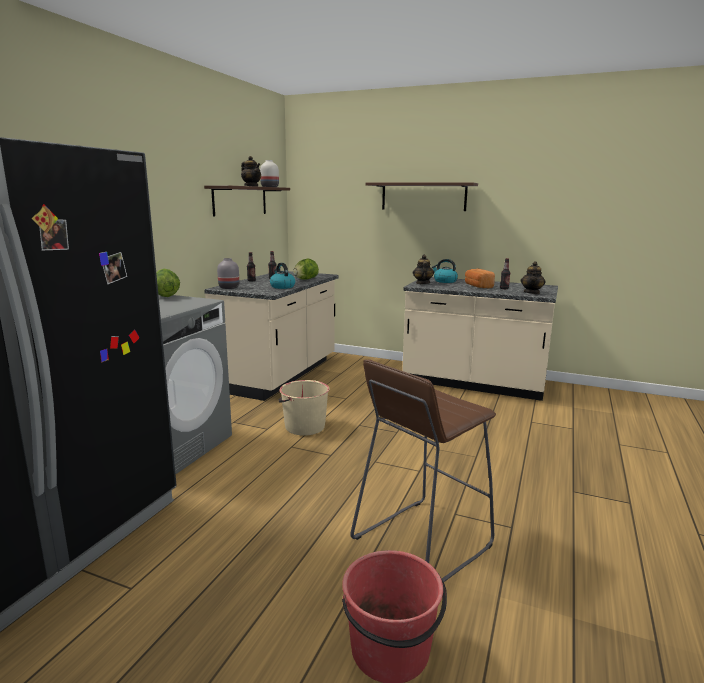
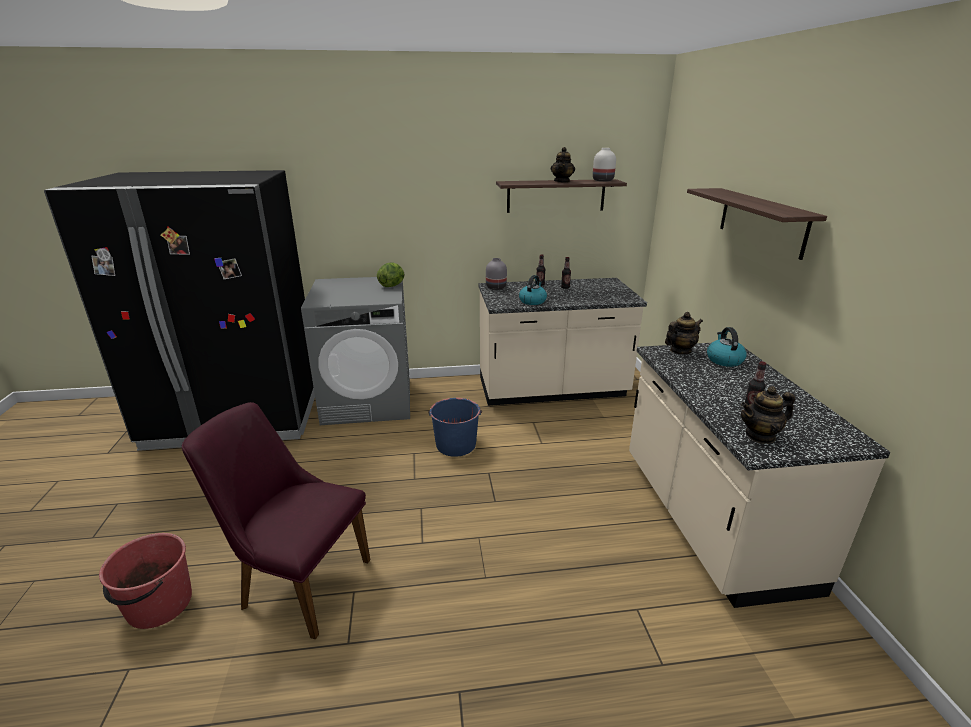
camera: 60 degrees right, 10 degrees up
(304, 427) = (455, 445): beige bucket -> blue bucket
(305, 279) = (588, 298): lettuce -> none
(420, 542) = (296, 581): brown stool -> purple chair
(477, 286) = (729, 387): bread -> none

